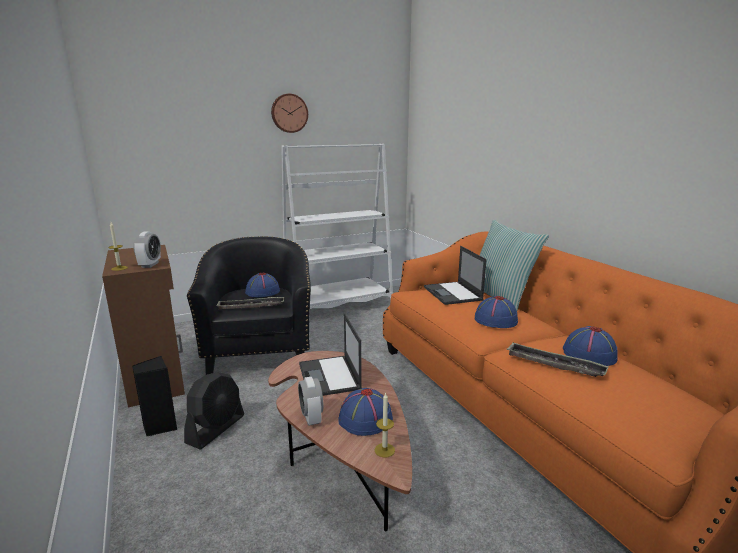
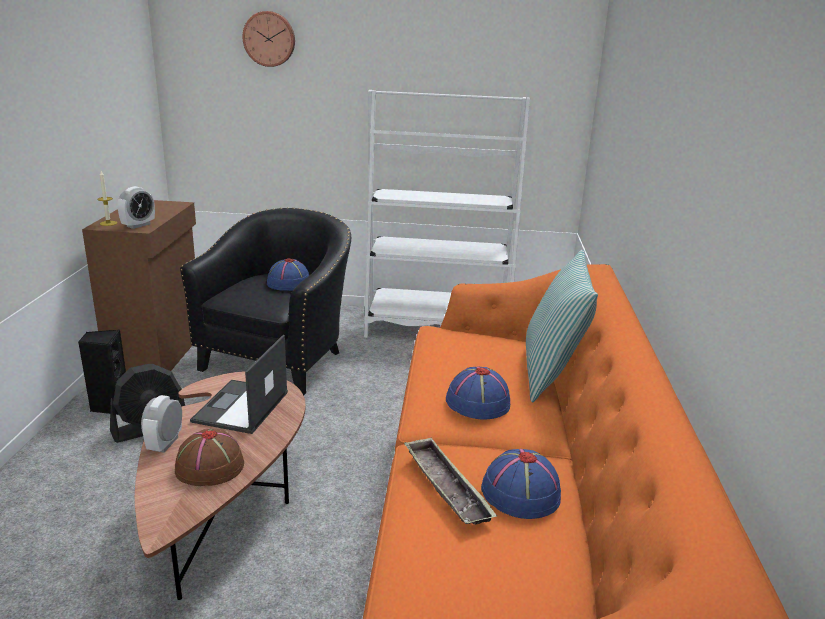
camera: 30 degrees right, 5 degrees up
(251, 306) = (252, 298): tray -> none
(289, 113) = (400, 42): wall clock -> wall clock (269, 39)
(365, 419) = (209, 467): blue hat -> brown hat
(384, 450) = (182, 505): candle -> none
(453, 293) = (485, 349): laptop -> none

